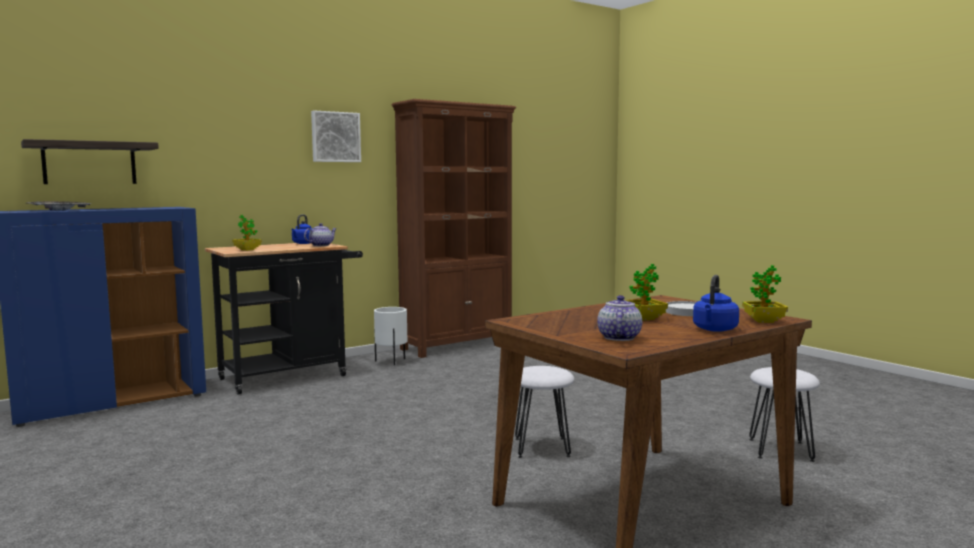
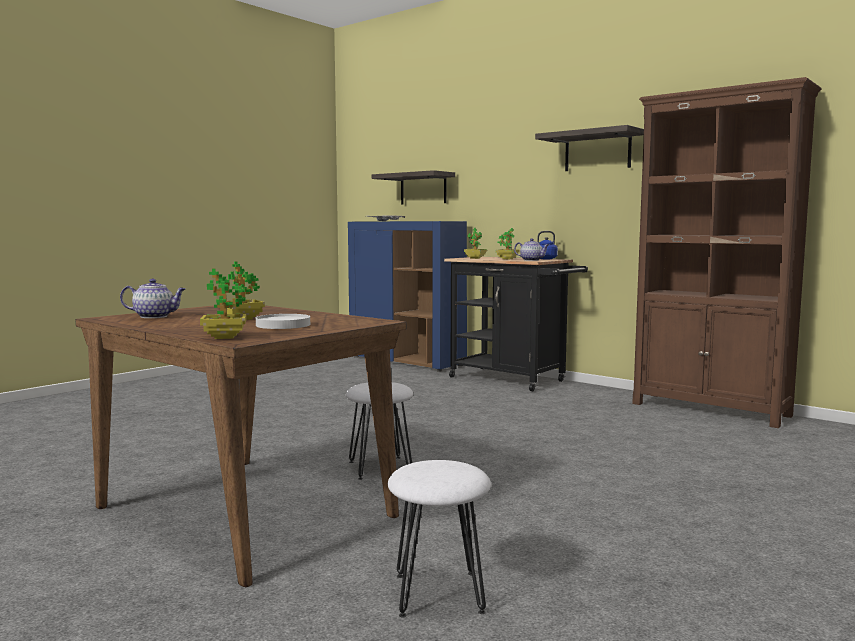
camera: 75 degrees right, 0 degrees up
(283, 247) = (507, 259): none -> potted plant
(335, 137) = (597, 151): picture -> shelf
(391, 362) = (599, 397): white planter -> none
(714, 330) = (179, 328): blue kettle -> none

